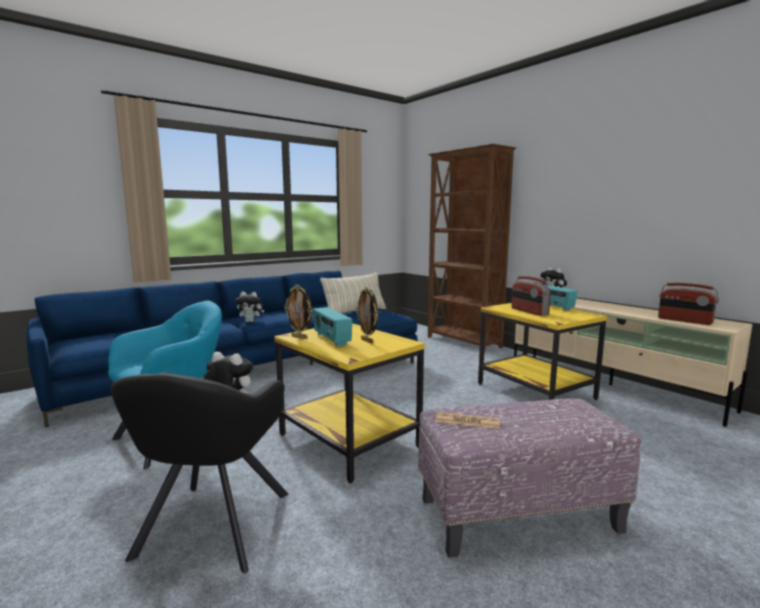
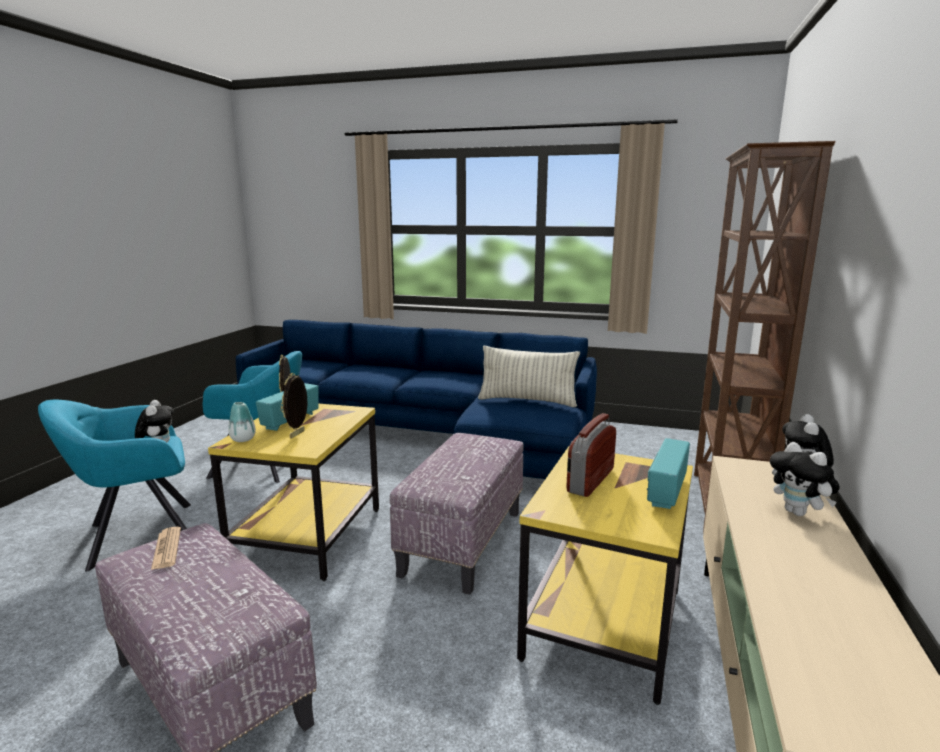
camera: 55 degrees right, 5 degrees up
(212, 528) = (136, 536): black armchair -> turquoise armchair
(251, 321) = (416, 380): plush toy -> plush toy (798, 513)
(349, 354) = (243, 439): none -> vase
(423, 398) = (462, 541): none -> ottoman
(684, 321) = (811, 655): radio -> none

